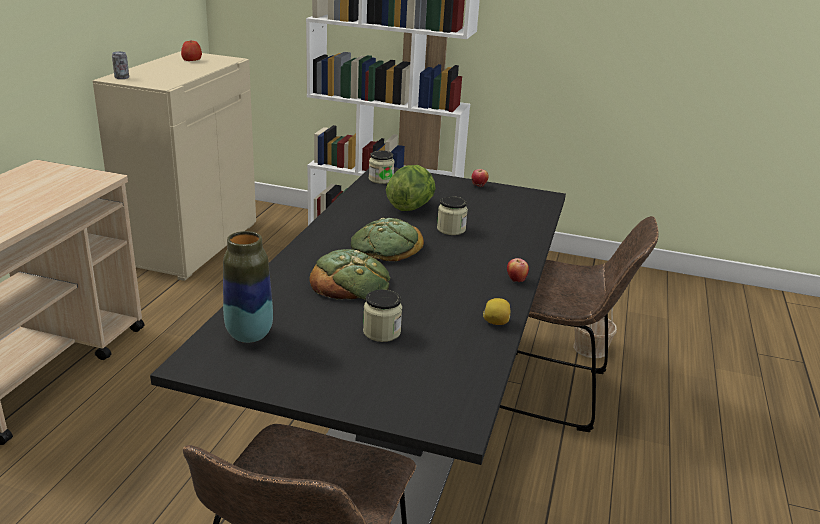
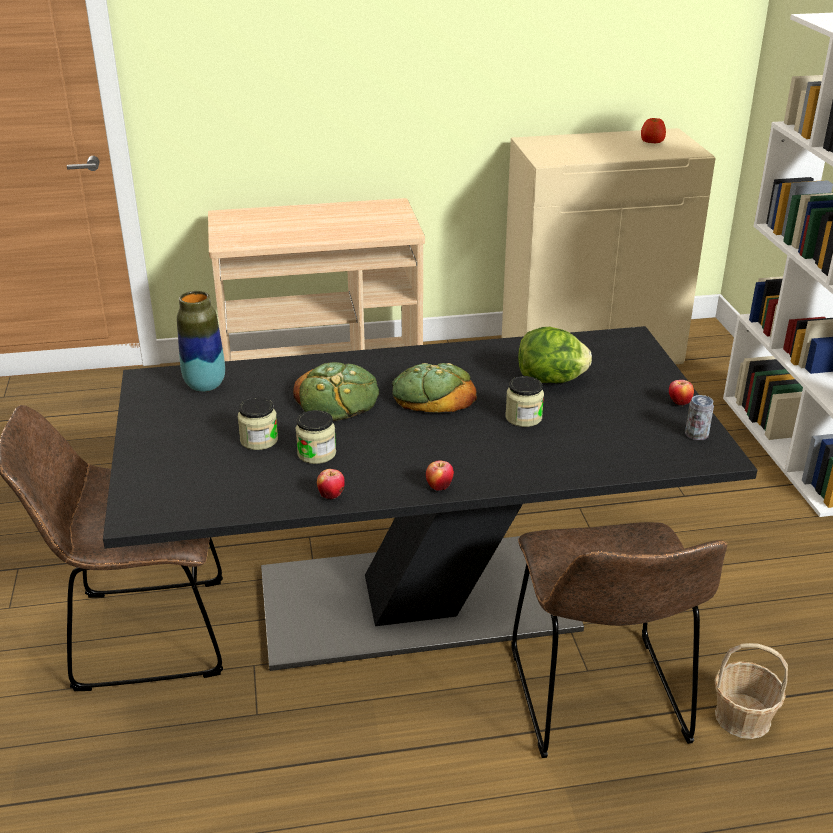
camera: 65 degrees right, 5 degrees up
(122, 77) = (538, 142): can -> can (696, 435)
(381, 179) = (604, 343): jar -> jar (316, 453)
(496, 322) = (331, 495): lemon -> apple

